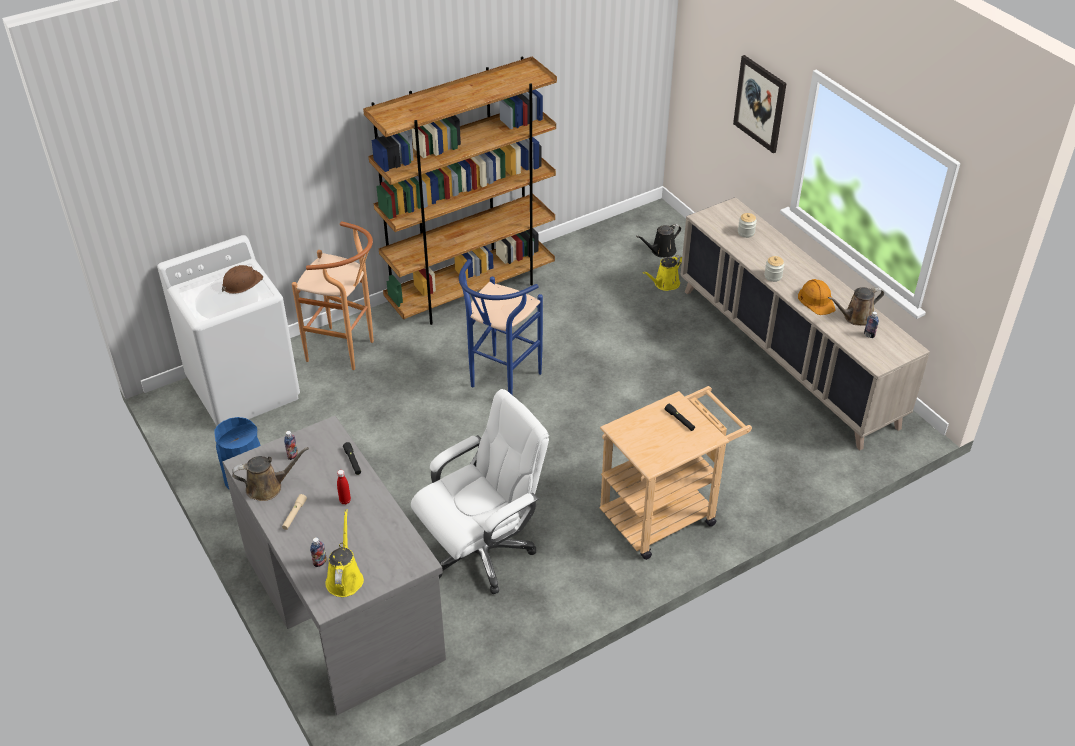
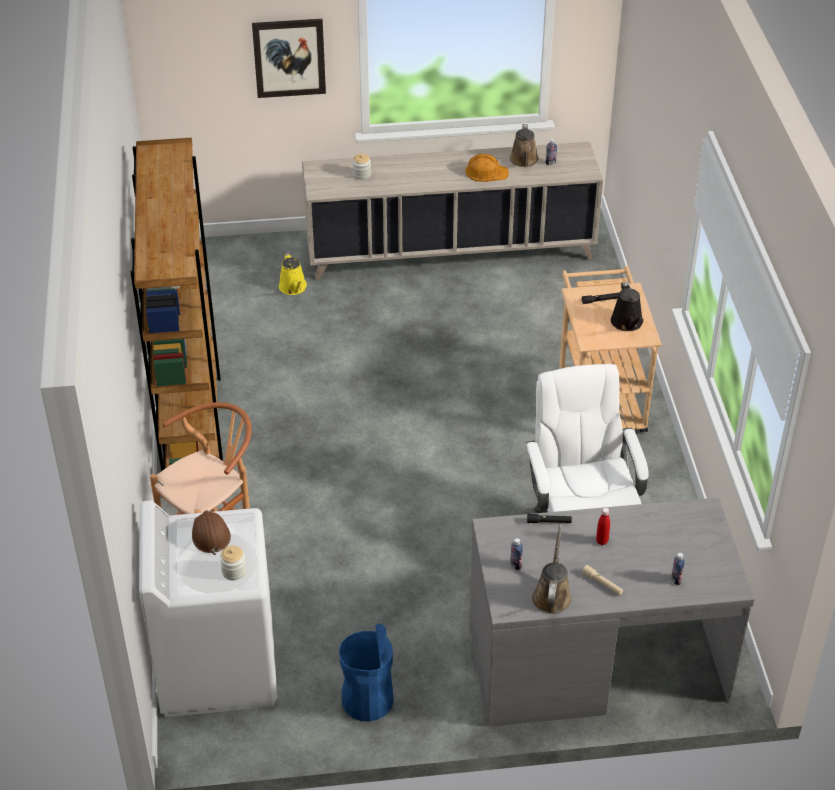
camera: 65 degrees left, 0 degrees up
(345, 578) = (704, 566): yellow watering can -> none
(500, 383) = (356, 451): blue stool -> none
(661, 251) = (241, 272): black watering can -> black watering can (627, 323)
(773, 276) = (436, 183): jar -> jar (234, 571)

